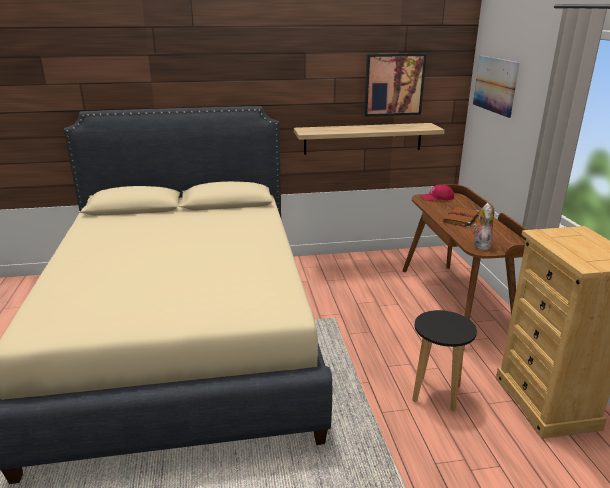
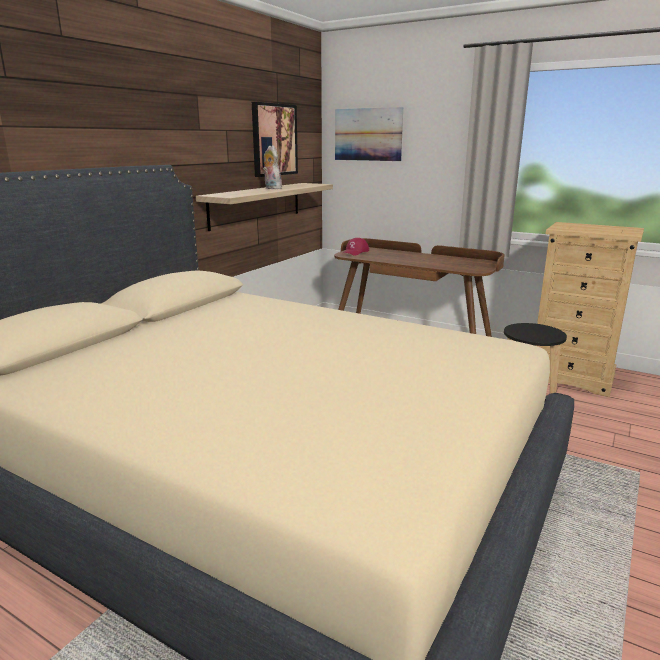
camera: 50 degrees left, 5 degrees down
(461, 219) = (411, 259): brown book -> none
(480, 245) = (469, 268): plush toy -> plush toy (271, 188)

